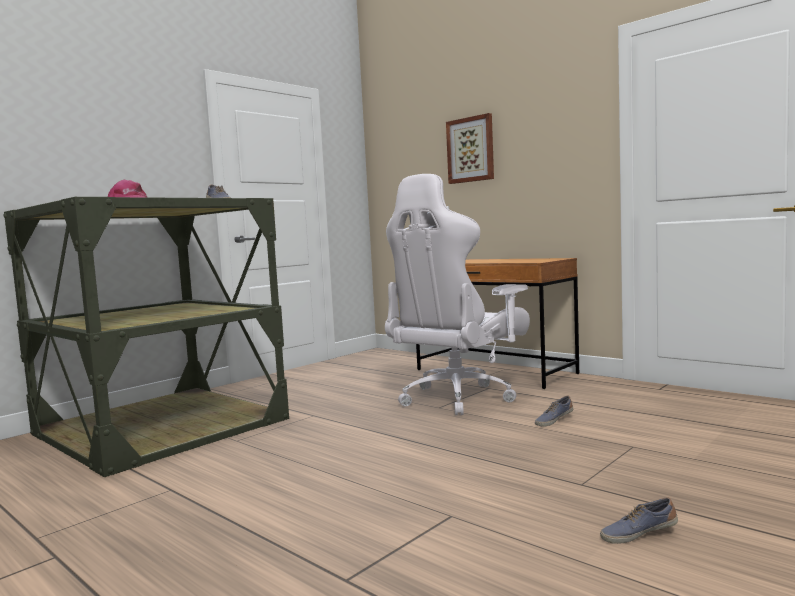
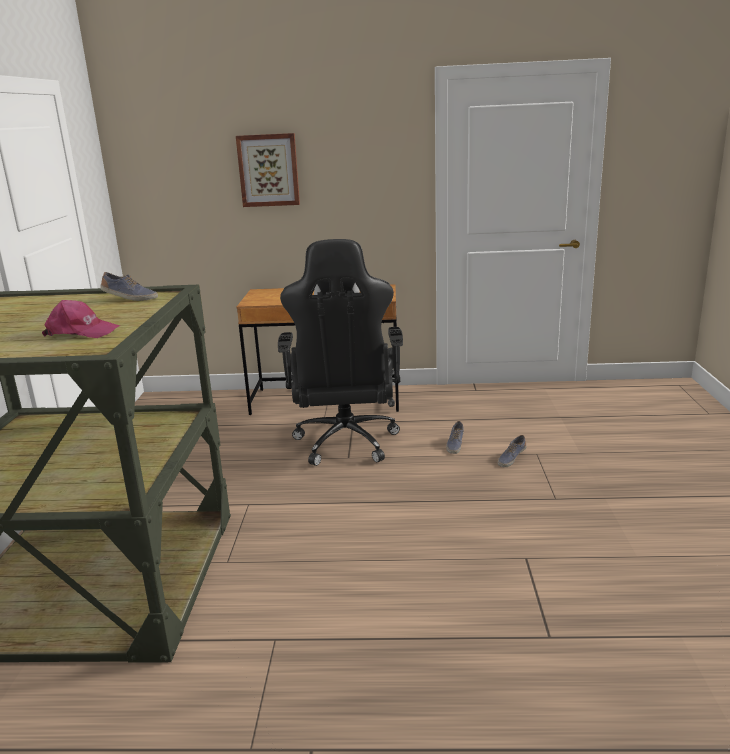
camera: 40 degrees left, 15 degrees up
(460, 397) = (345, 439): white office chair -> black office chair
(638, 534) = (632, 524): shoe -> shoe (511, 458)

